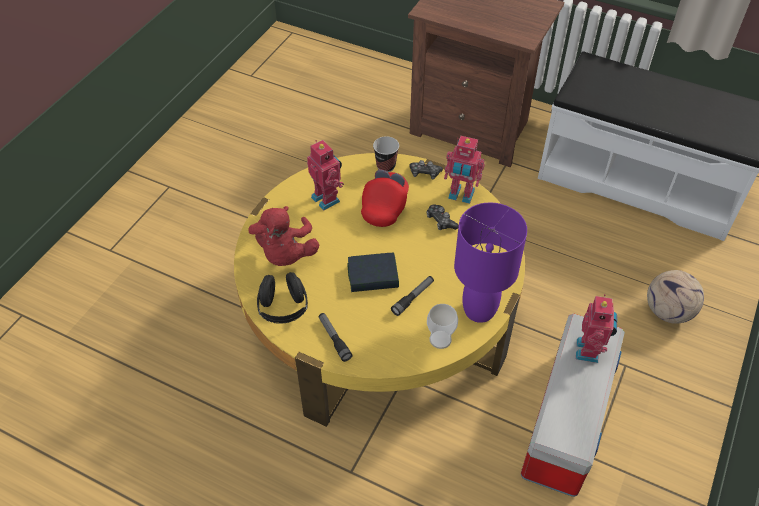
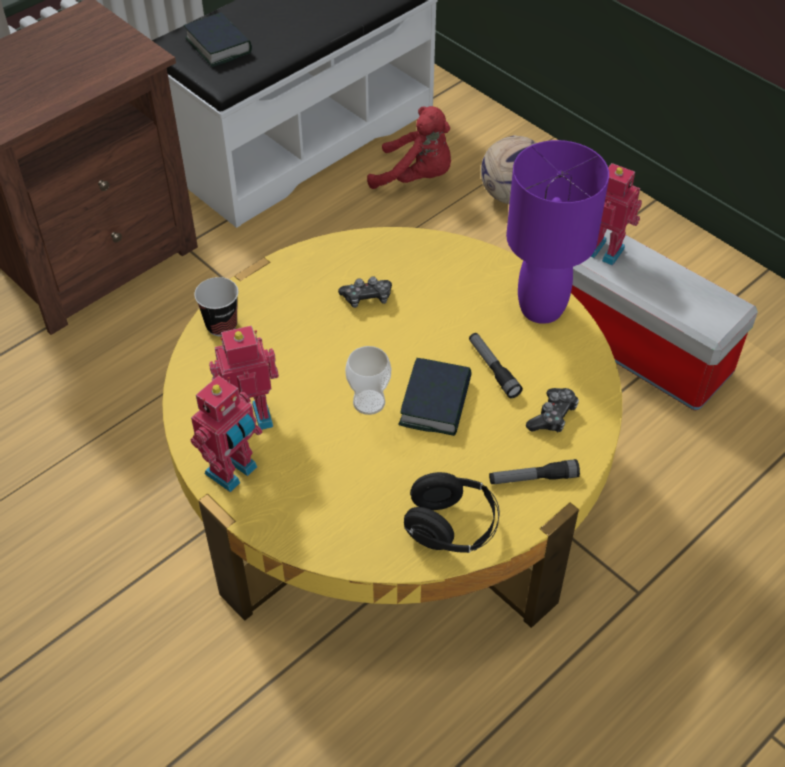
camera: 70 degrees left, 0 degrees up
(285, 254) = (342, 499): red plush toy -> red plush toy (416, 177)
(385, 206) = (305, 350): red cap -> none
(425, 173) = (263, 286): game controller -> game controller (553, 416)
(440, 339) = (574, 362): cup -> cup (369, 402)
(461, 195) = (329, 262): toy robot -> toy robot (233, 472)
(605, 80) = (218, 45): none -> book

